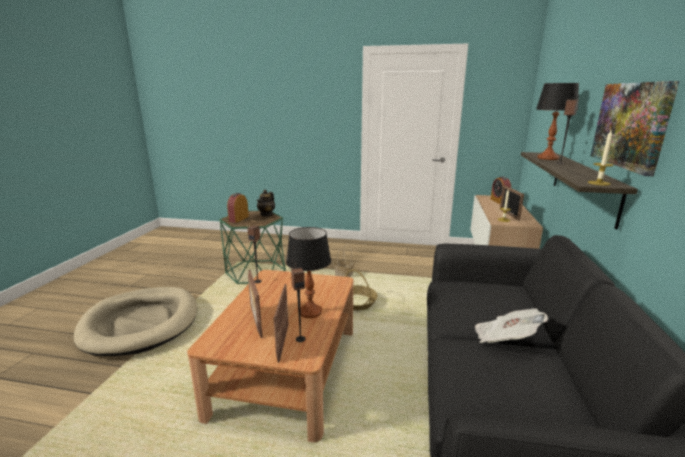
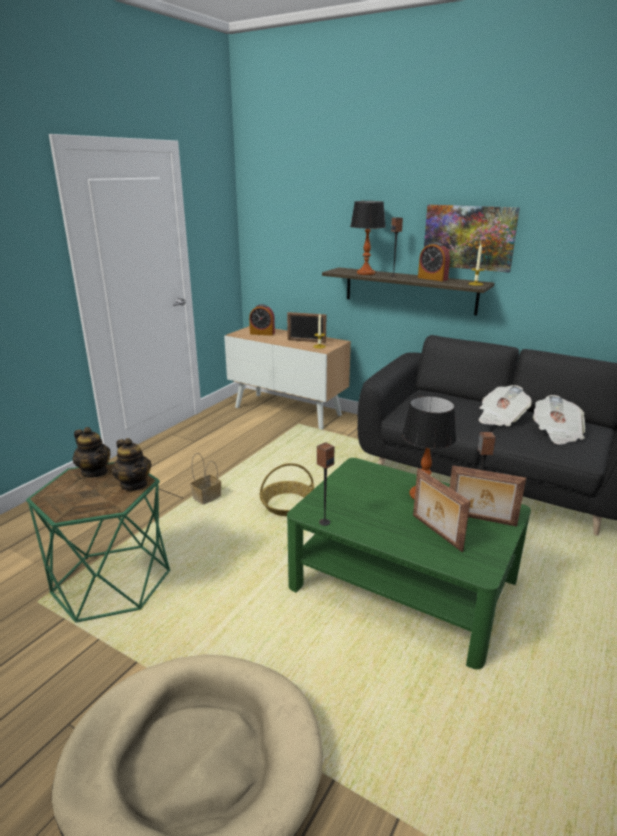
camera: 70 degrees left, 5 degrees up
(239, 219) = (85, 501): alarm clock -> alarm clock (432, 278)
(256, 322) = (435, 533): picture frame -> picture frame turned 60 degrees clockwise
(257, 223) = (134, 484): none -> teapot
(287, 369) = (403, 583): brown coffee table -> green coffee table
(505, 384) = (556, 433): none -> newspaper

